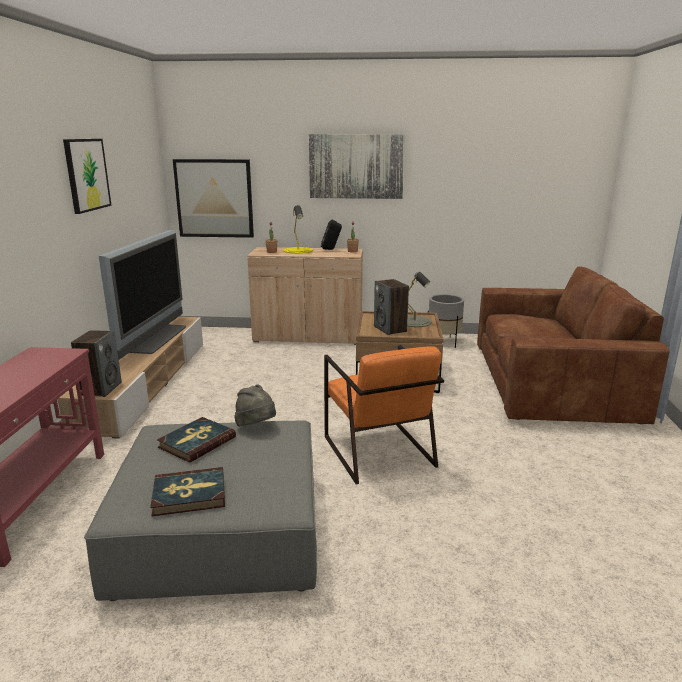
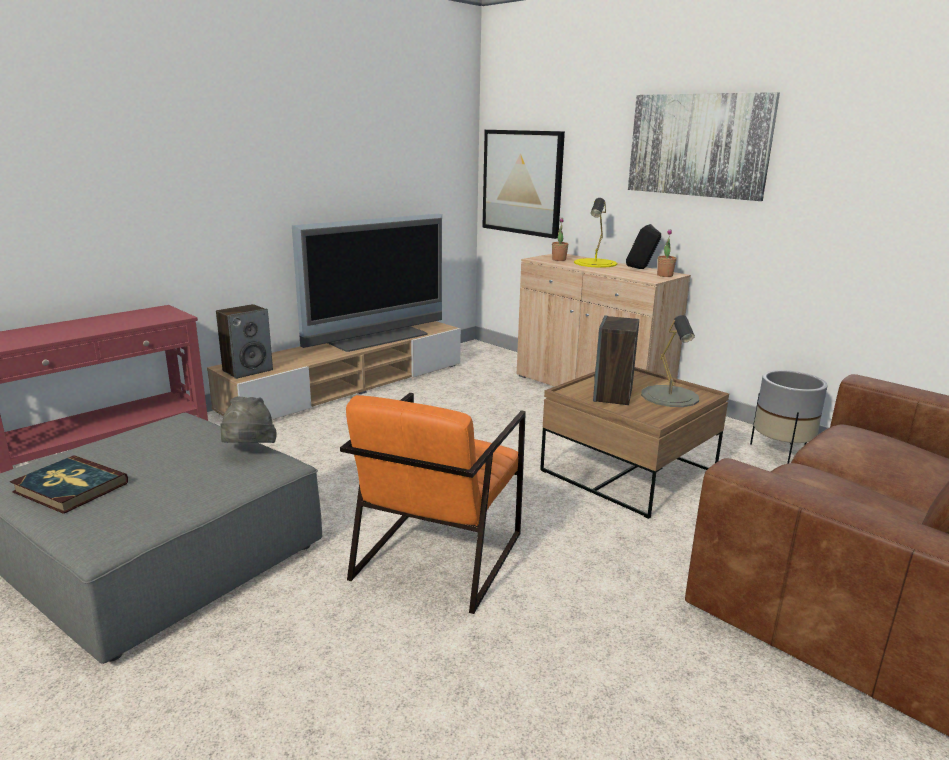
camera: 40 degrees right, 0 degrees up
(86, 175) = (311, 134): picture -> none
(197, 442) = (177, 443): book -> none

